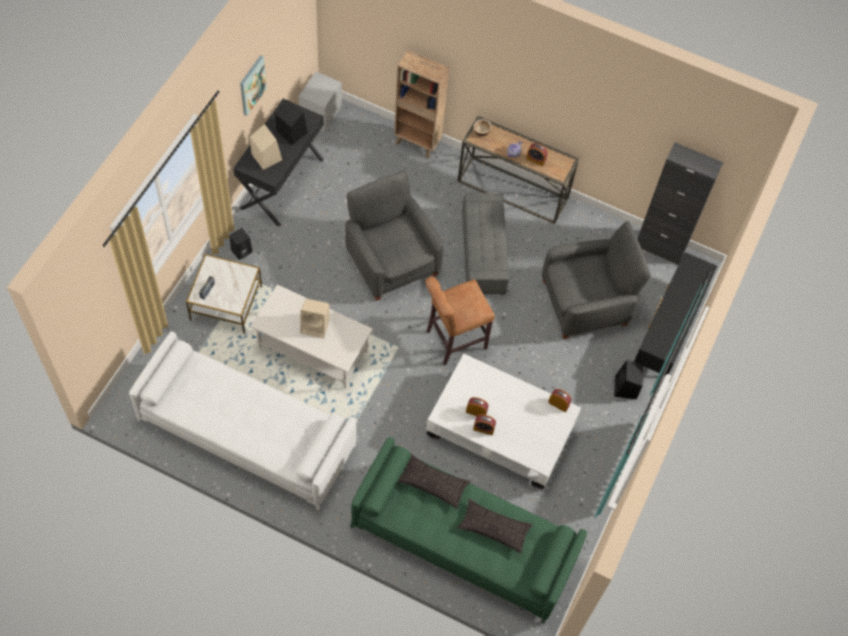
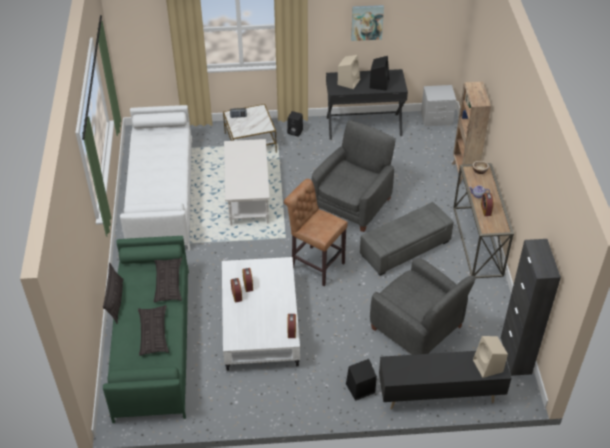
camera: 65 degrees right, 15 degrees down
(316, 326) = (248, 169): beige speaker -> beige speaker (488, 366)
(426, 545) = (116, 301): none -> pillow

